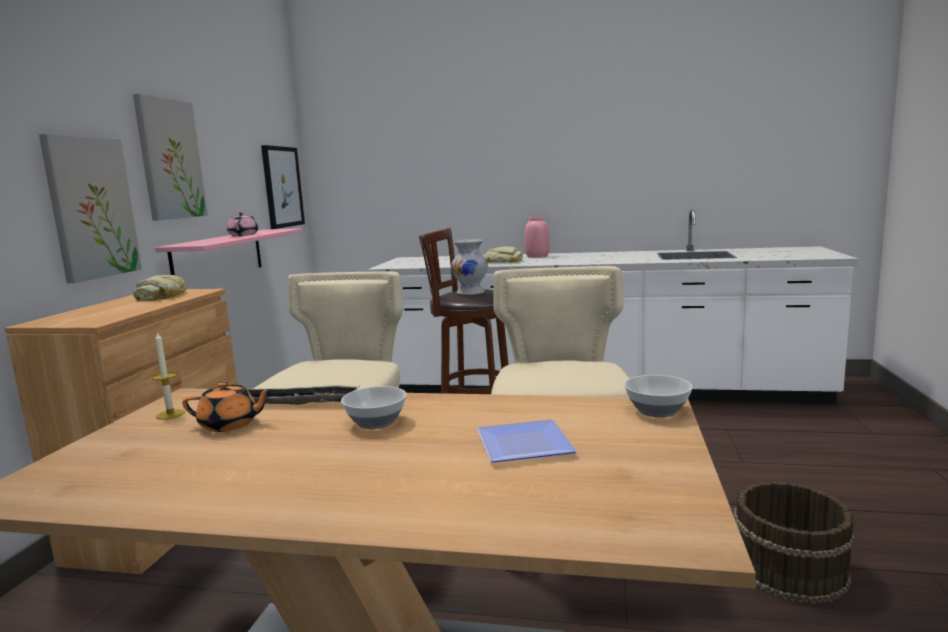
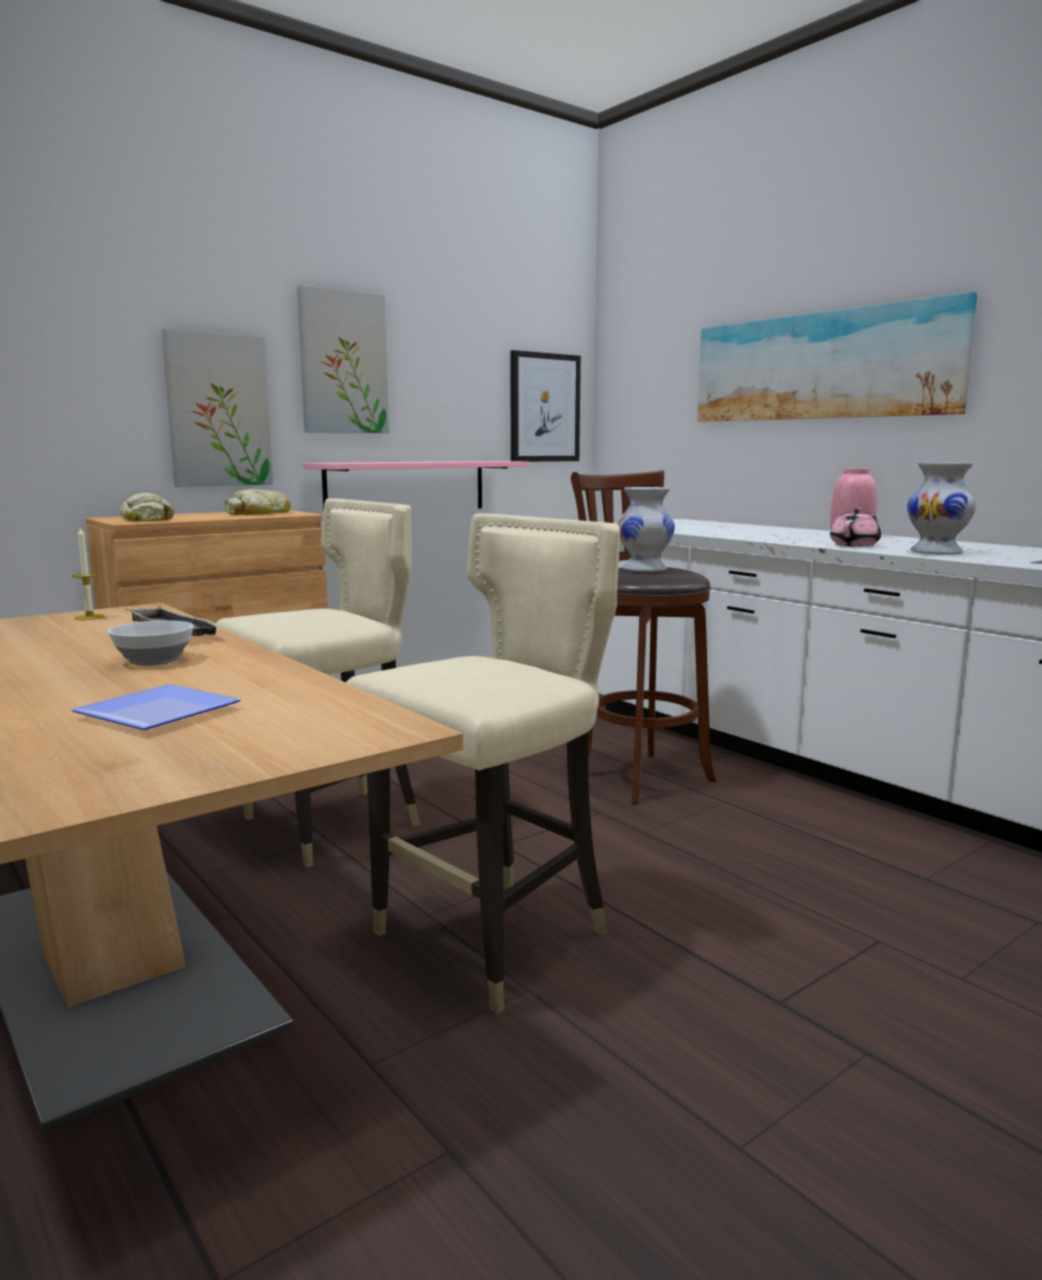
camera: 40 degrees right, 0 degrees up
(230, 425) = (85, 633): orange teapot -> none
(244, 235) = (431, 461): pink teapot -> pink teapot (855, 545)
(489, 157) = (821, 366): none -> picture
(503, 261) = (776, 536): bread -> bread (146, 519)
(610, 260) = (935, 553): none -> white vase
(656, 410) = (376, 731): bowl -> none
(787, 568) = (714, 1144): brown bucket -> none

